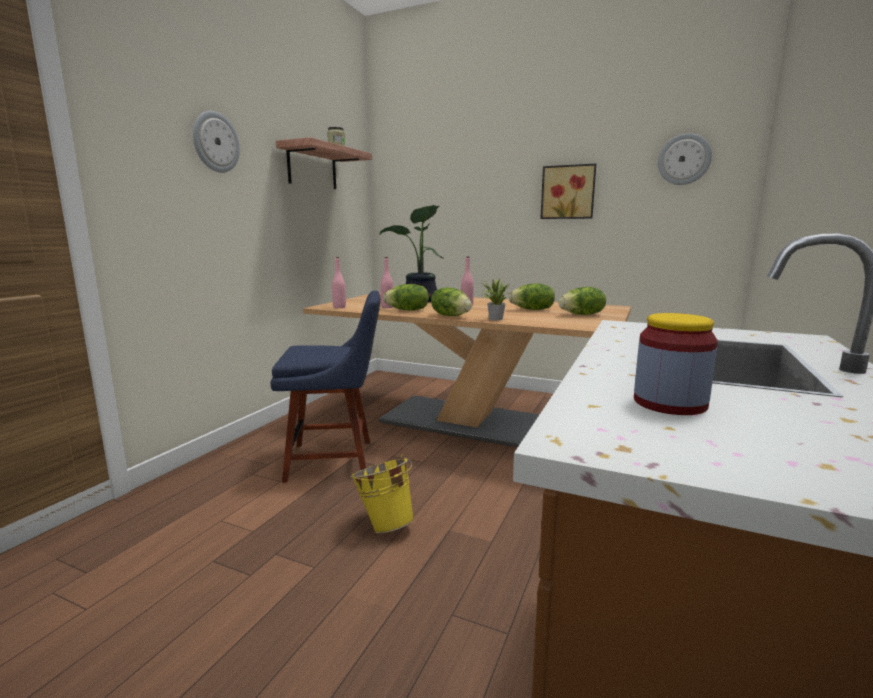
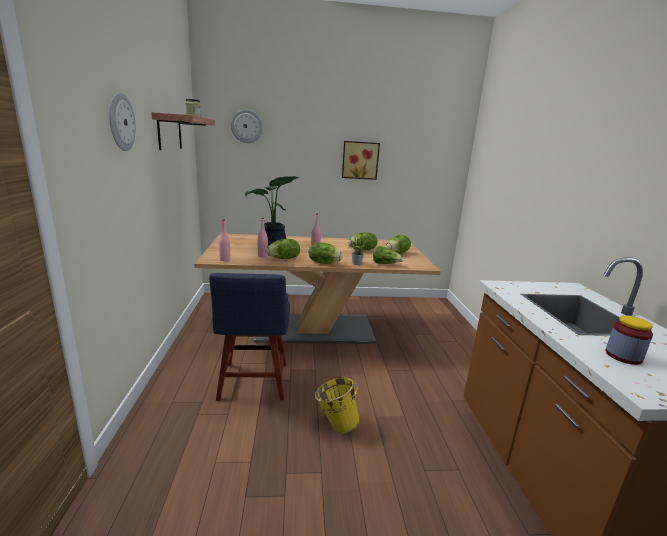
camera: 30 degrees left, 5 degrees up
(336, 460) = (253, 383): blue chair -> blue chair turned 120 degrees clockwise
(539, 322) = (385, 264): none -> lettuce
(684, 159) = (430, 146): wall clock -> wall clock (247, 126)

